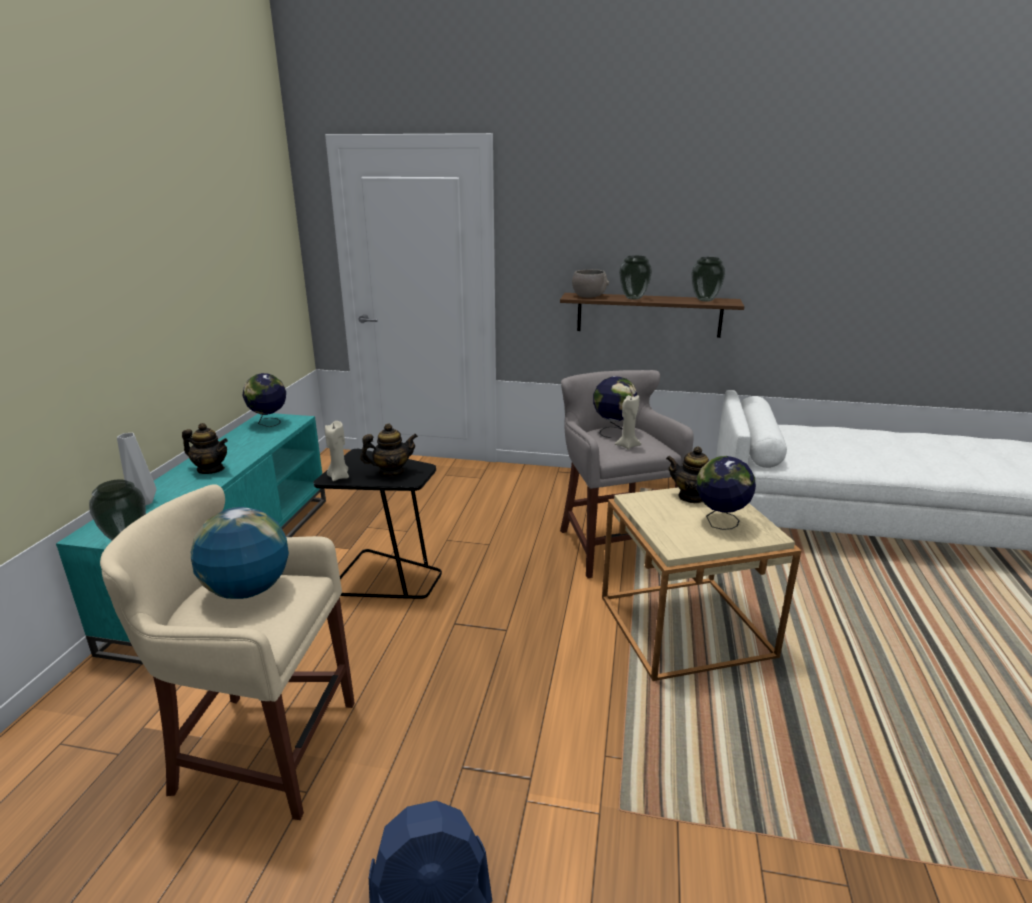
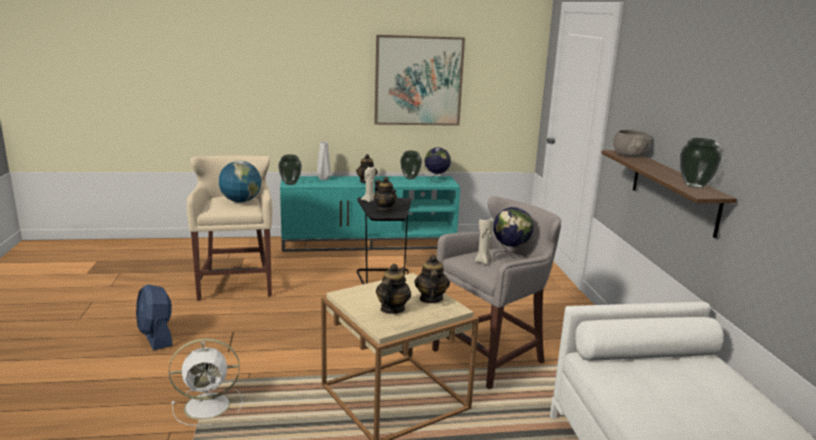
camera: 70 degrees right, 5 degrees down
(195, 278) = (418, 81): none -> picture
(633, 298) = (650, 166): vase -> vase (410, 178)
(691, 812) = (209, 406): none -> white fan
(720, 523) = (392, 309): globe -> teapot

